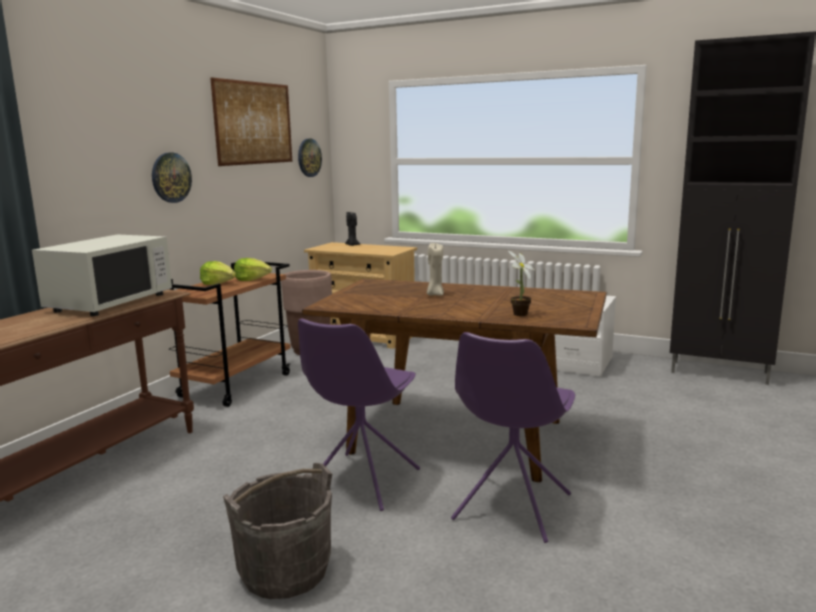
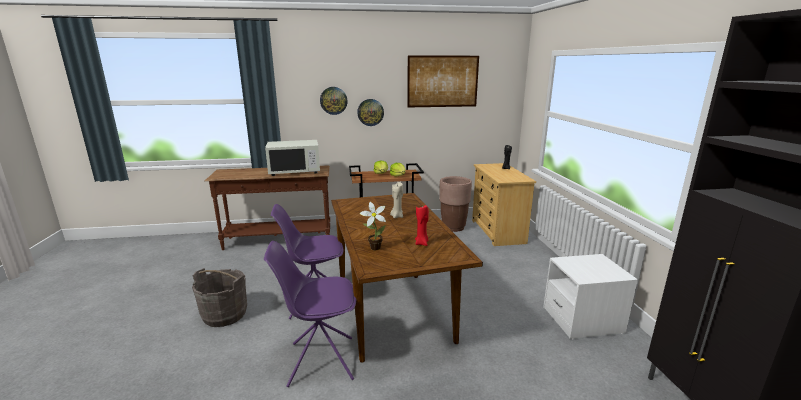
camera: 55 degrees right, 5 degrees up
(309, 157) = (495, 104): wall clock -> wall clock (333, 100)
(533, 299) = (422, 243): none -> red candle

